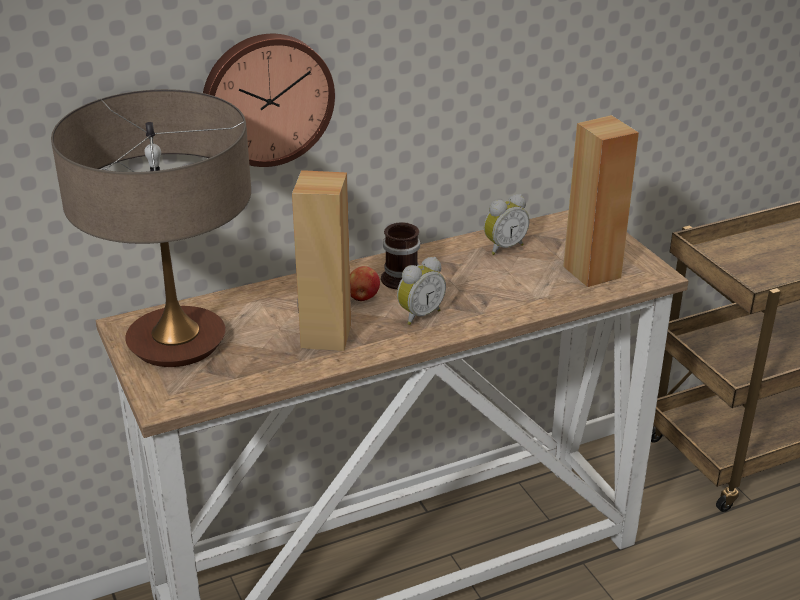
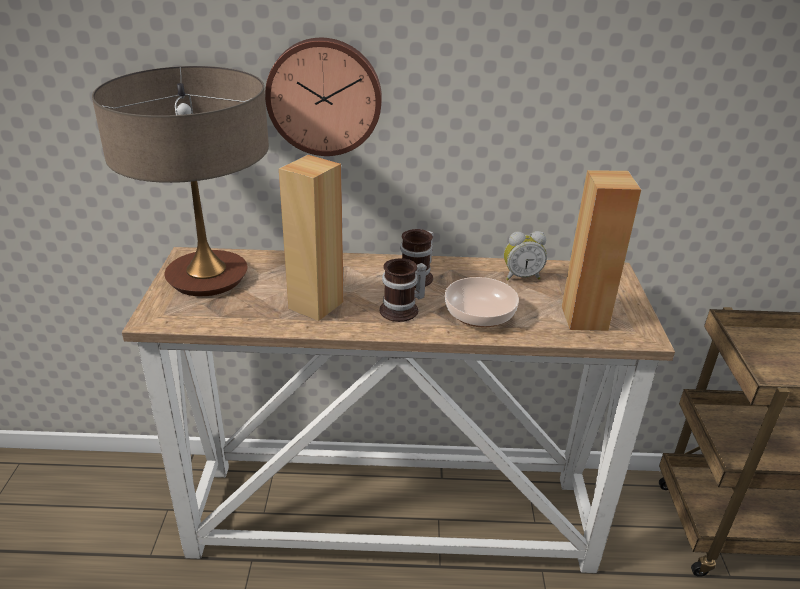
camera: 25 degrees right, 0 degrees up
(363, 298) = (371, 284): apple -> none
(419, 314) = (403, 310): alarm clock -> mug
(496, 297) = (480, 314): none -> bowl

